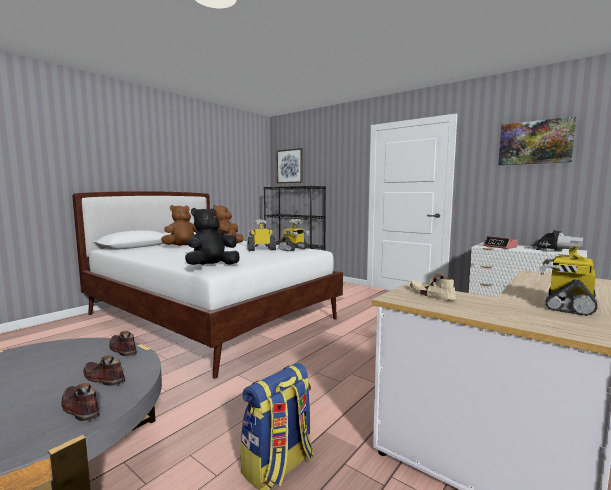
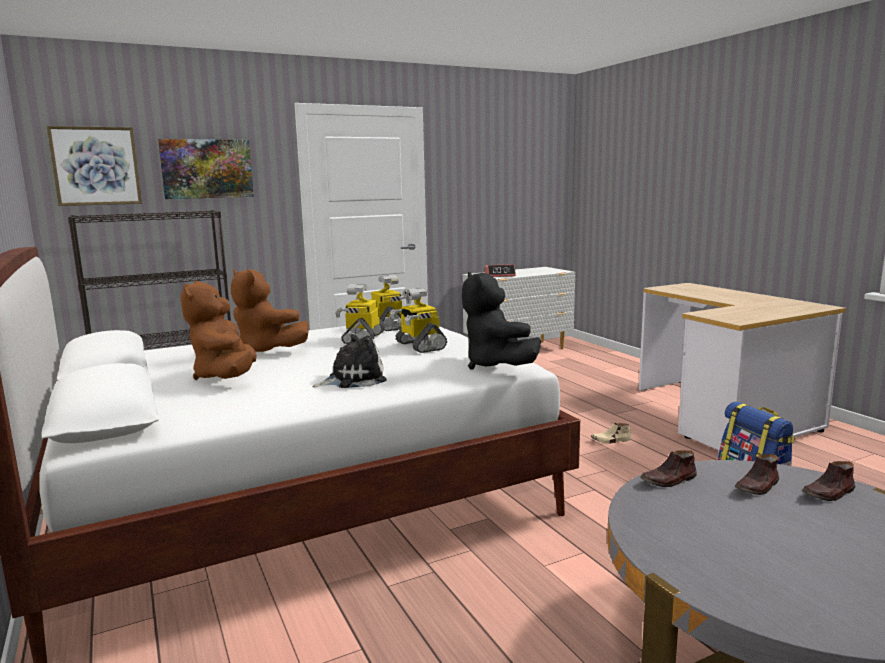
camera: 65 degrees left, 5 degrees up
(430, 295) = (728, 313): beige shoe -> beige shoe (611, 440)
(535, 142) = (501, 155): picture -> picture (207, 169)
(547, 249) = (532, 271): plush toy -> plush toy (353, 379)
(568, 305) = (758, 299): toy robot -> toy robot (419, 346)

